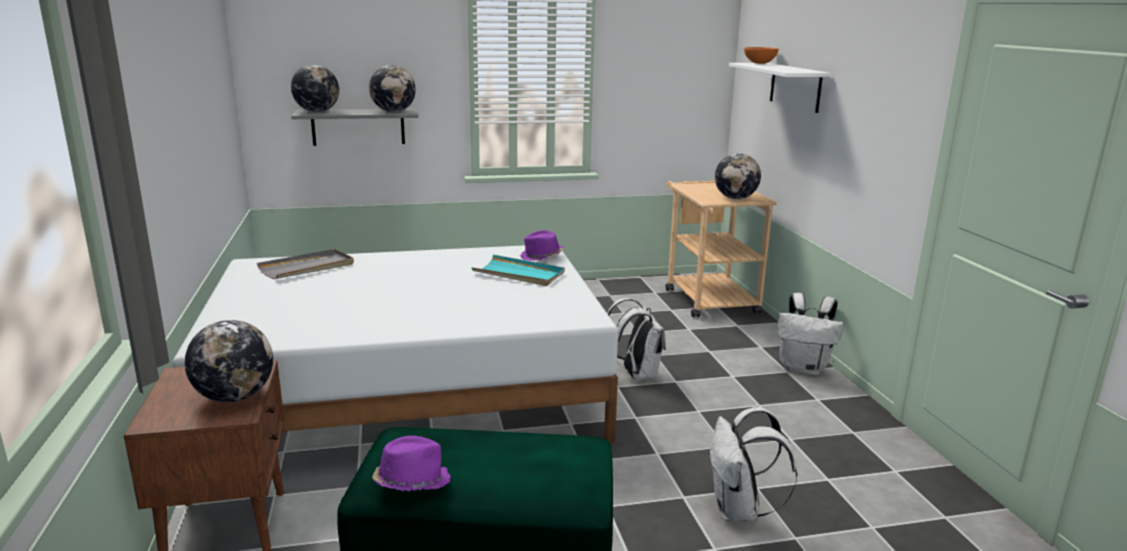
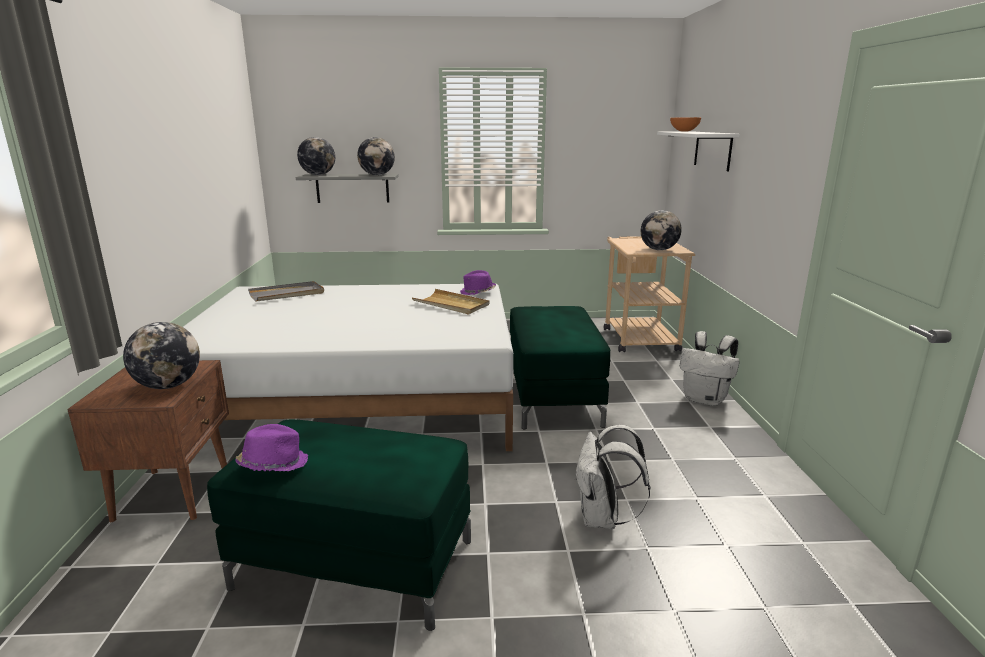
camera: 10 degrees right, 0 degrees up
(519, 274) = (451, 304): turquoise tray -> beige tray
(636, 375) = (552, 396): white backpack -> green ottoman

